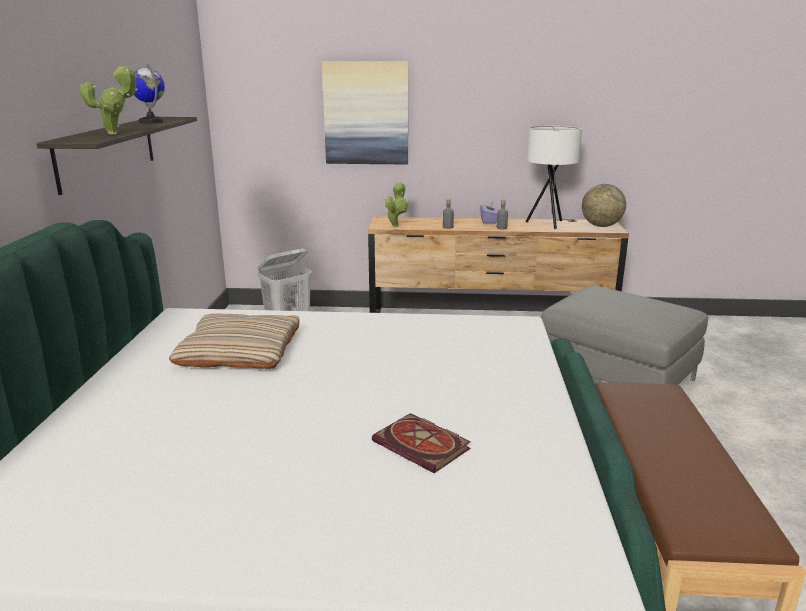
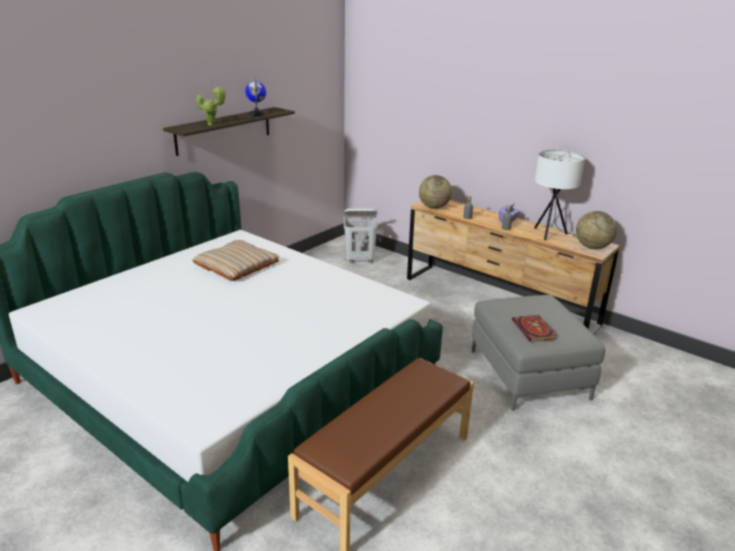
camera: 35 degrees right, 5 degrees up
(366, 113) = (438, 116): picture -> none
(396, 225) = (434, 207): potted plant -> globe
(424, 446) = (236, 345): book -> book (535, 330)

